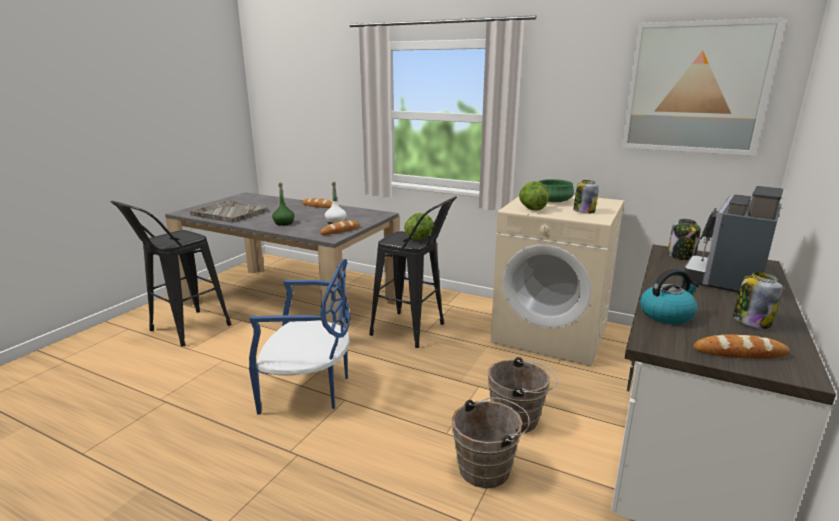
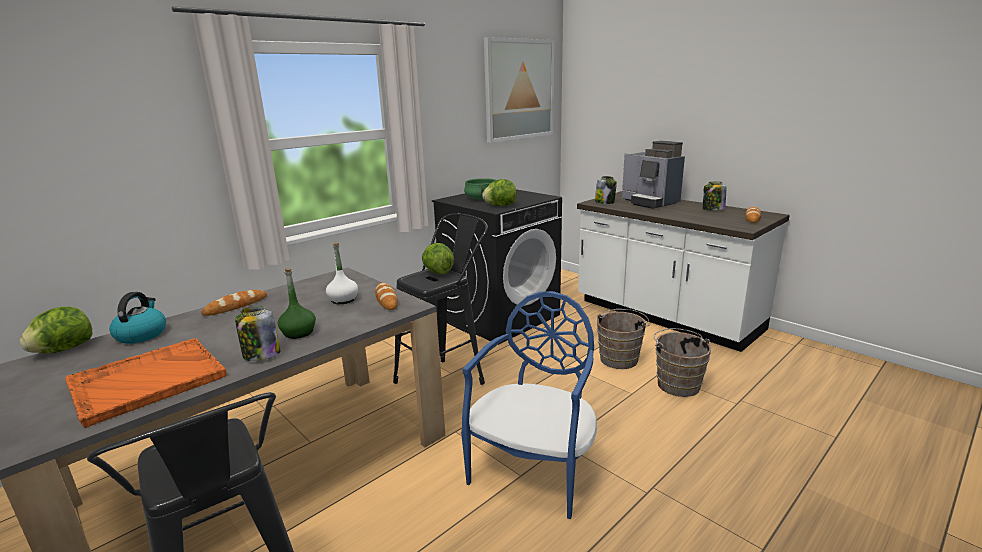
camera: 70 degrees left, 0 degrees up
(229, 213) = (146, 381): grey tray -> orange tray
(261, 196) = (64, 350): none -> lettuce
(551, 333) = (500, 316): beige washing machine -> black washing machine
(583, 211) = (521, 196): jar -> jar (261, 355)
(666, 314) = (704, 220): kettle -> kettle (141, 334)

